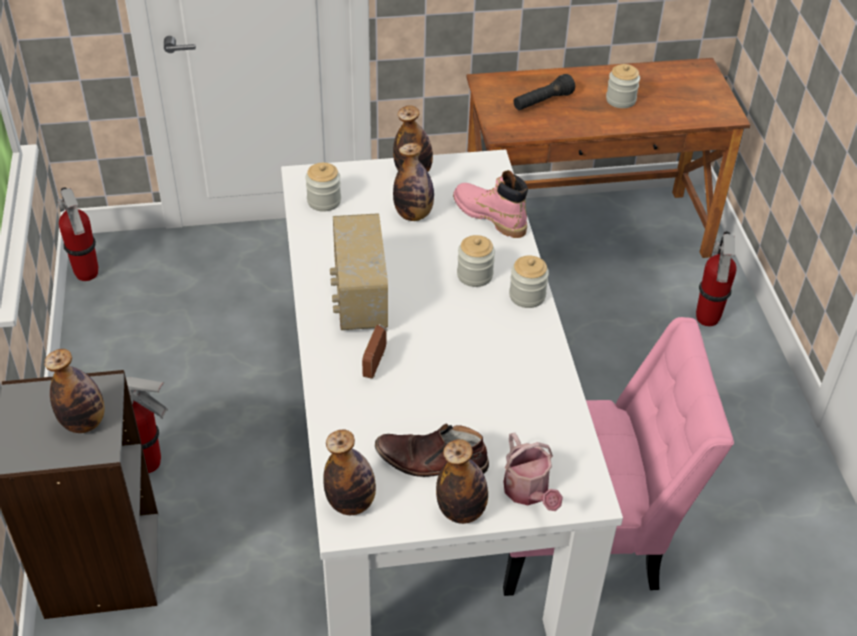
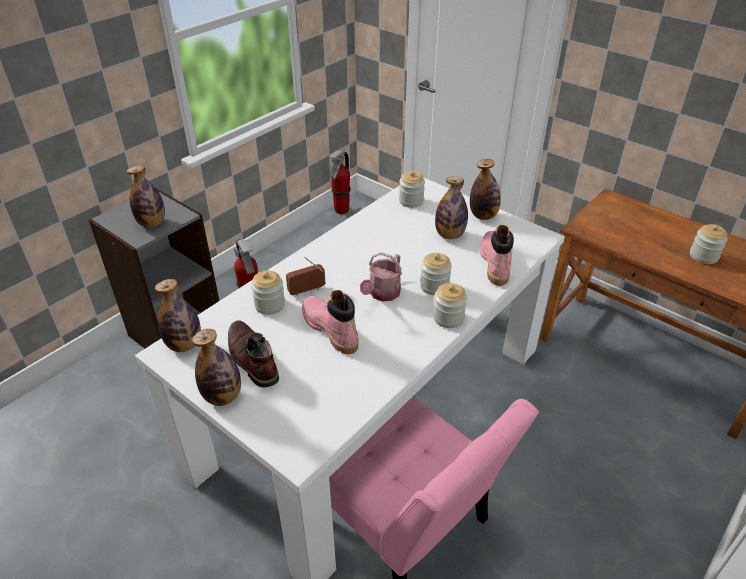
camera: 50 degrees right, 5 degrees down
(359, 299) = (352, 255): radio -> none
(364, 404) = (270, 305): none -> jar
(452, 382) = (330, 329): none -> pink boot
(528, 492) = (271, 420): watering can -> watering can (382, 294)
(542, 102) = (636, 227): black flashlight -> none
(707, 319) = (677, 475): fire extinguisher -> none

